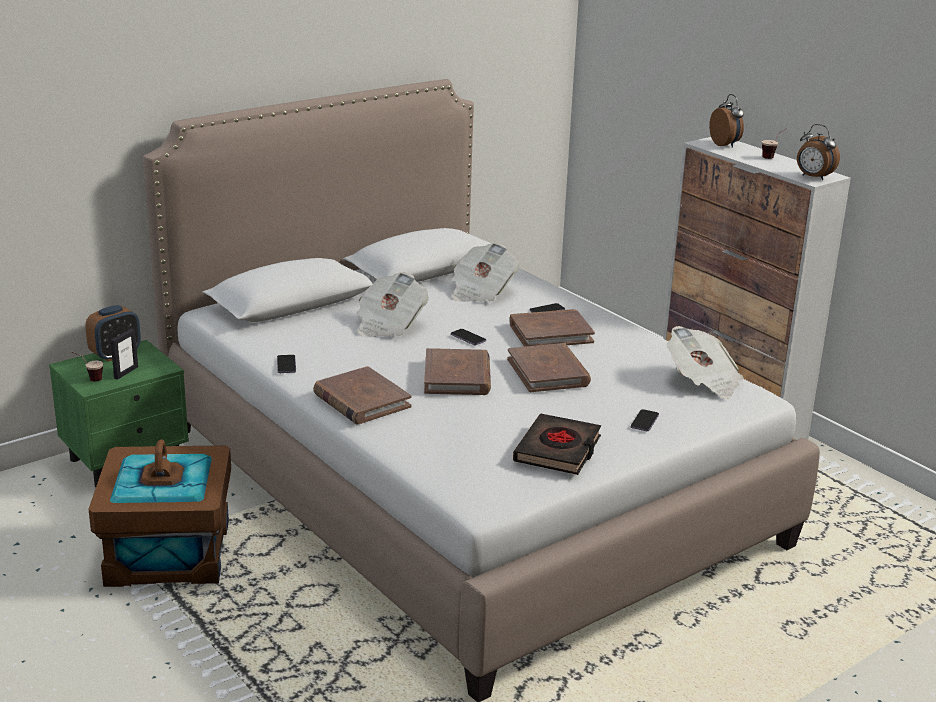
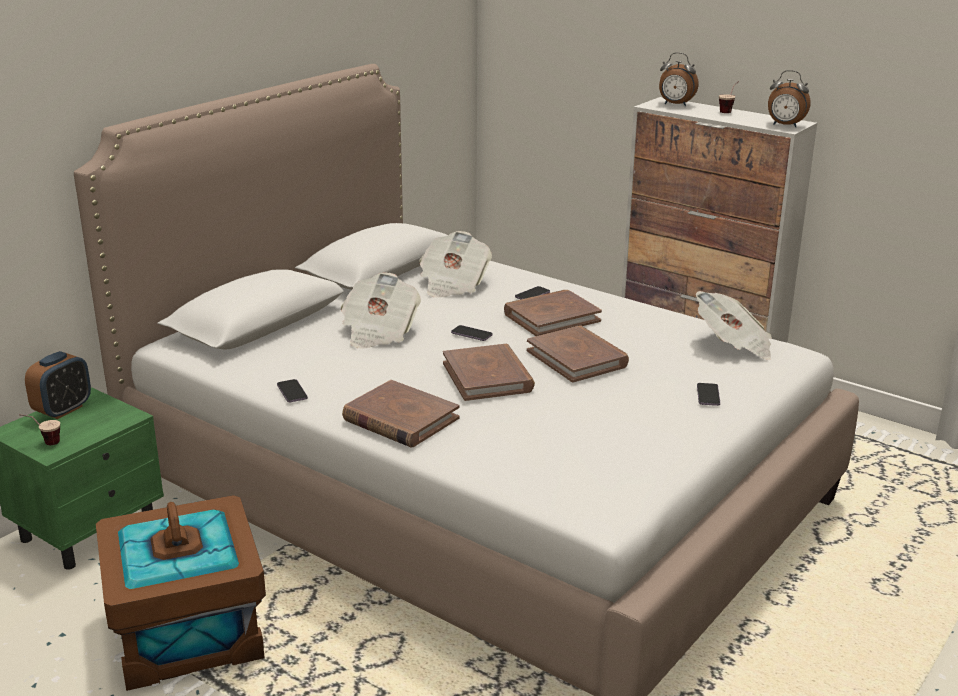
camera: 15 degrees left, 0 degrees up
(126, 372) = (85, 429): picture frame -> none
(558, 450) = (645, 441): black book -> none
(725, 145) = (675, 105): alarm clock -> alarm clock turned 150 degrees clockwise

